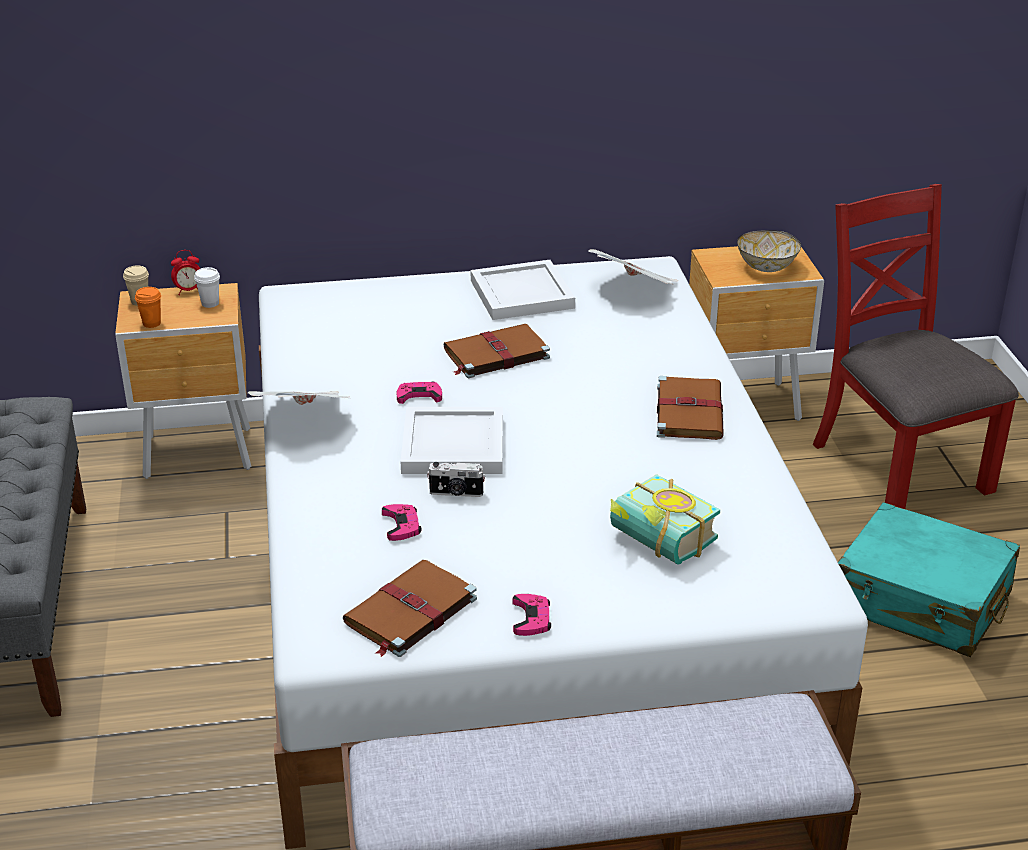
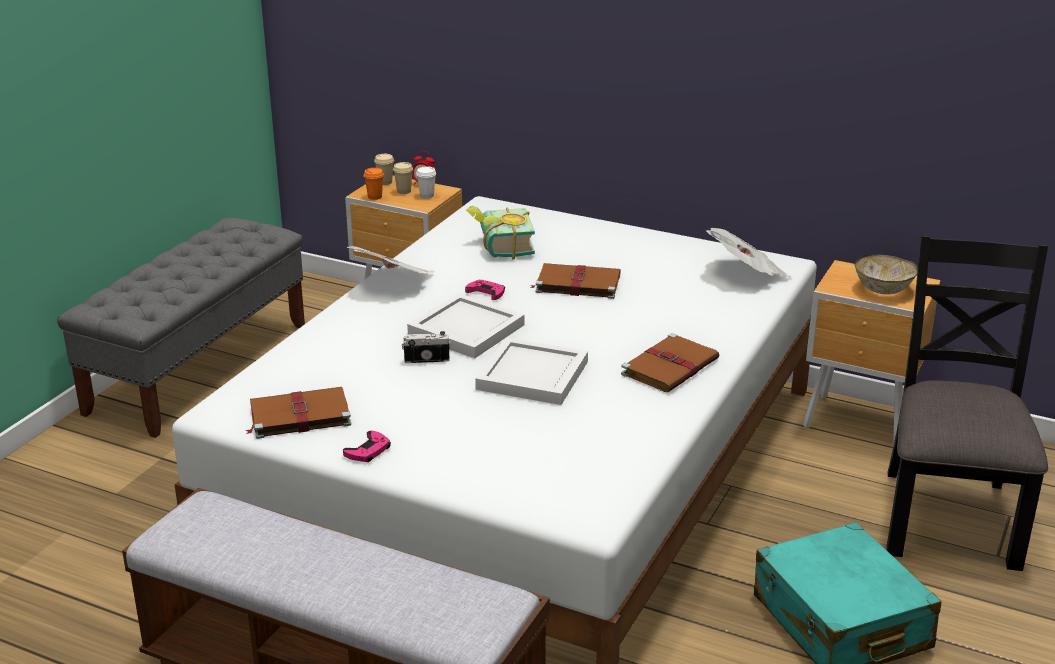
camera: 35 degrees right, 5 degrees down
(176, 306) = (404, 191): none -> beige cup
(401, 525) = (364, 365): pink game controller -> none
(456, 493) = (426, 359): camera -> camera turned 135 degrees clockwise
(523, 294) = (653, 252): white tray -> white tray (533, 376)
(656, 543) = (519, 440): book -> book (500, 247)
(898, 467) = (948, 517): red chair -> black chair

